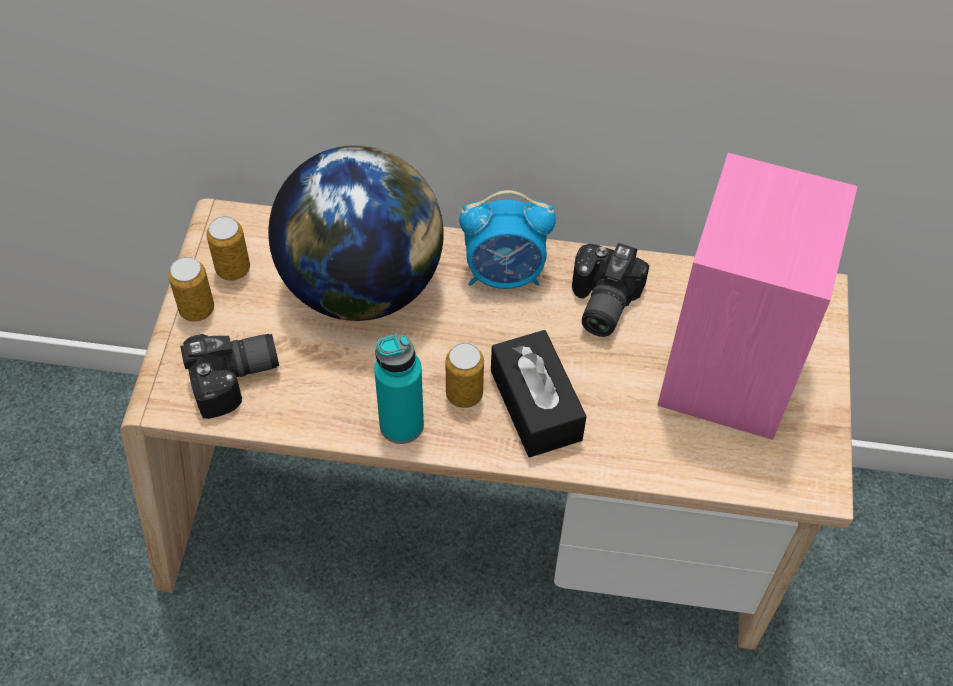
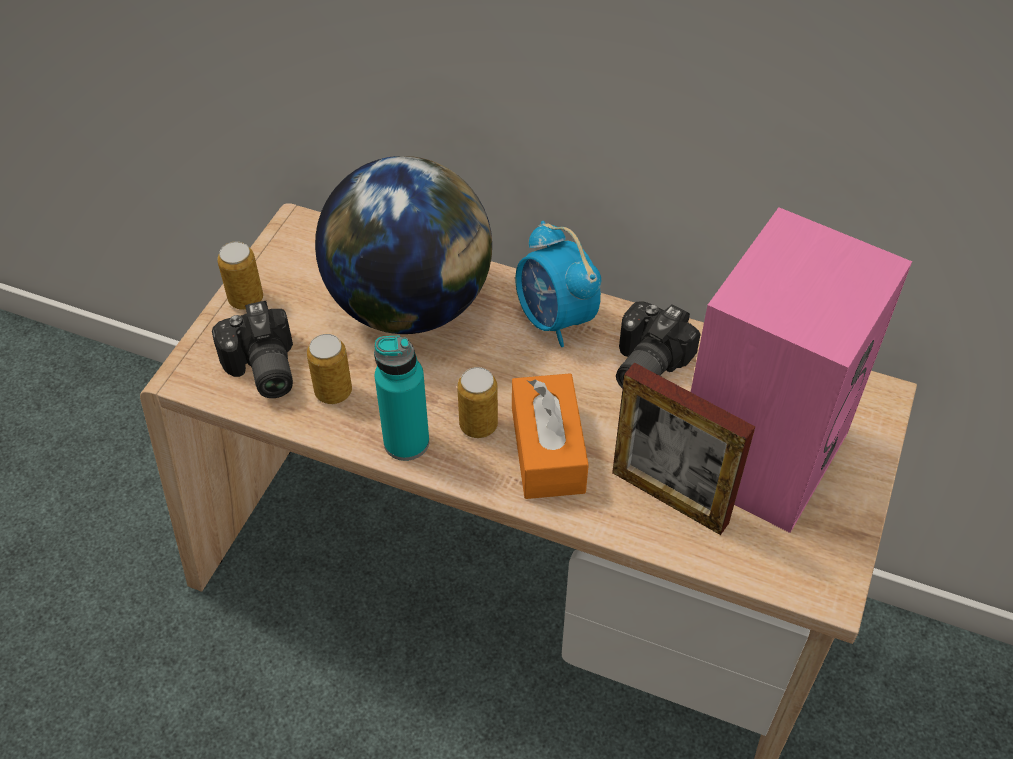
camera: 15 degrees right, 5 degrees down
(233, 269) = (292, 269): can -> can (333, 392)
(236, 380) = (260, 370): camera -> camera turned 75 degrees clockwise
(505, 274) = (555, 320): alarm clock -> alarm clock turned 45 degrees clockwise
(535, 405) = (547, 449): black tissue box -> orange tissue box
(659, 428) = (669, 497): none -> picture frame

